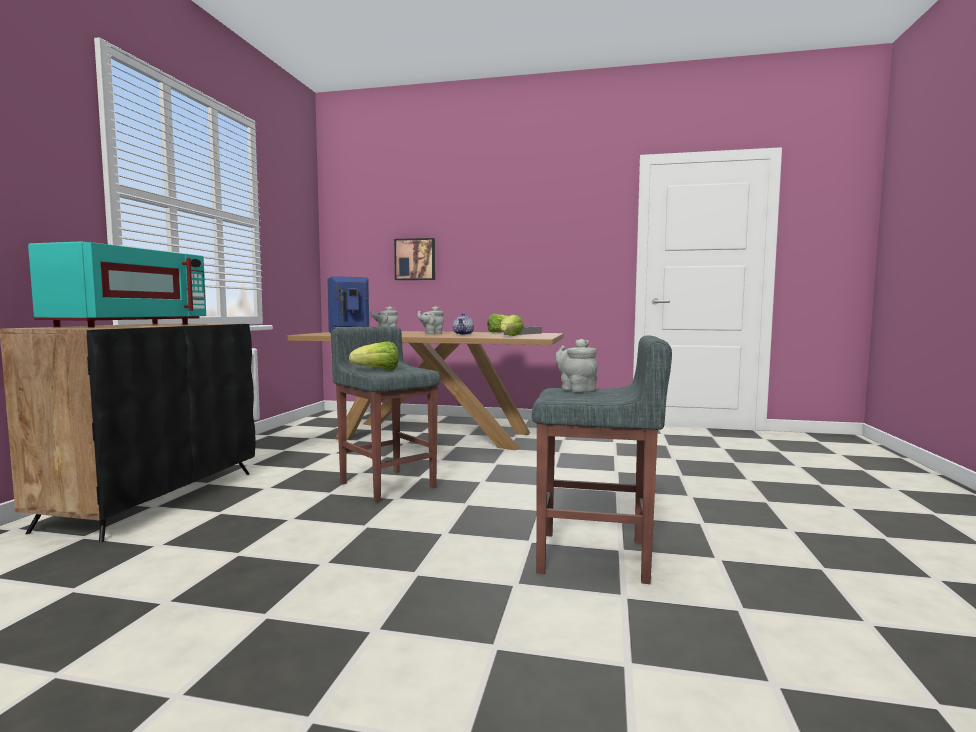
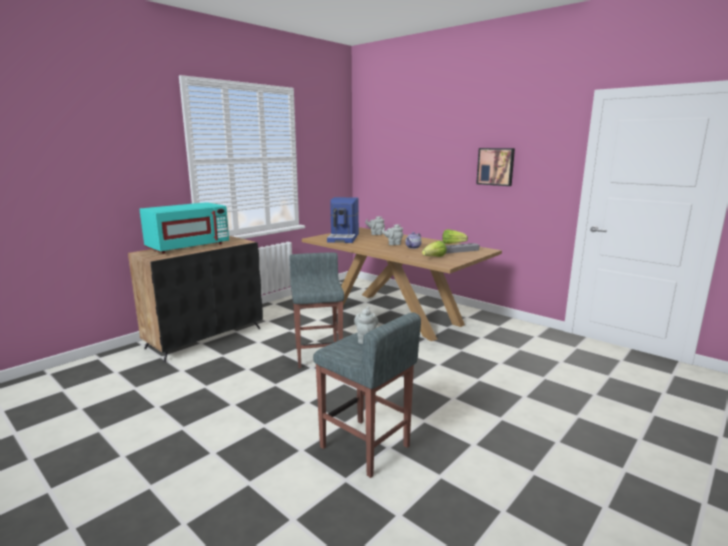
camera: 30 degrees right, 10 degrees up
(377, 370) = (308, 286): lettuce -> none
(415, 259) = (410, 176): picture -> picture (496, 166)

